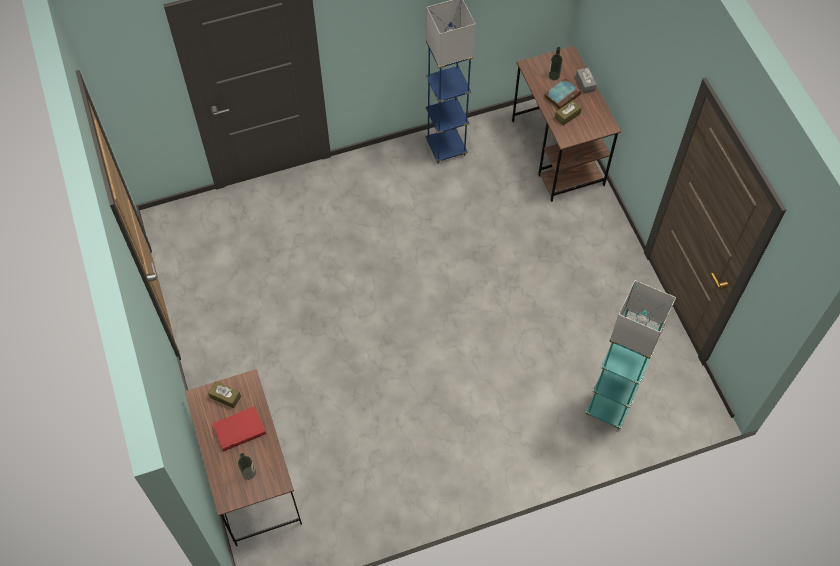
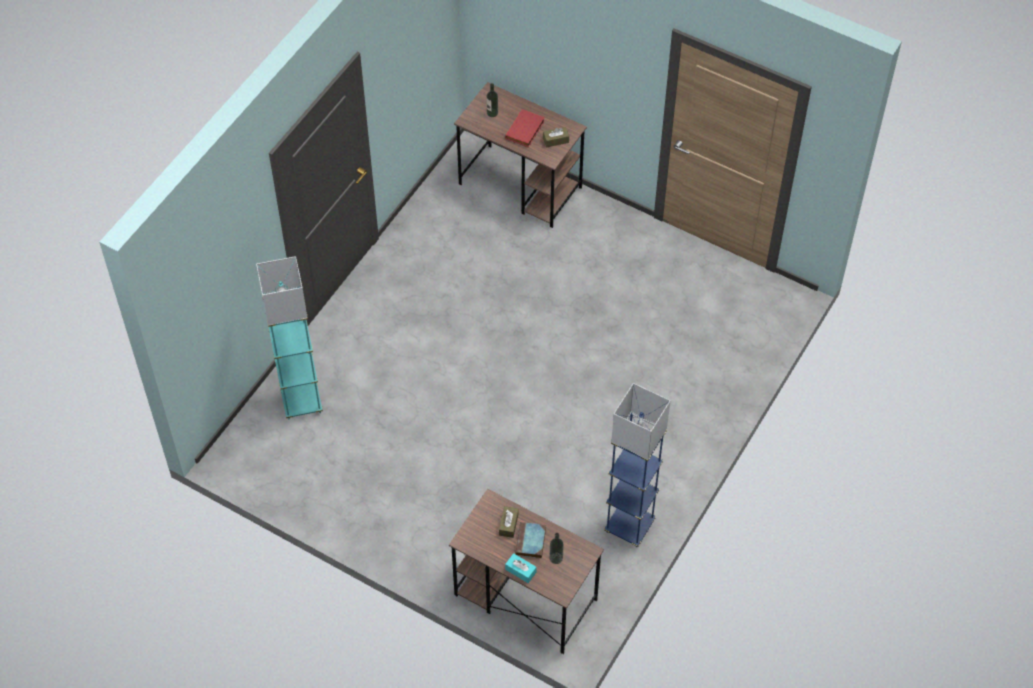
camera: 140 degrees right, 5 degrees down
(585, 83) = (520, 571): grey tissue box -> turquoise tissue box

